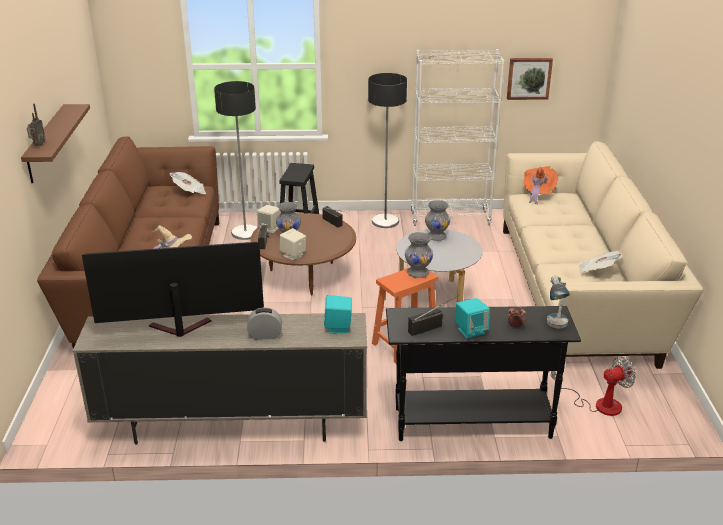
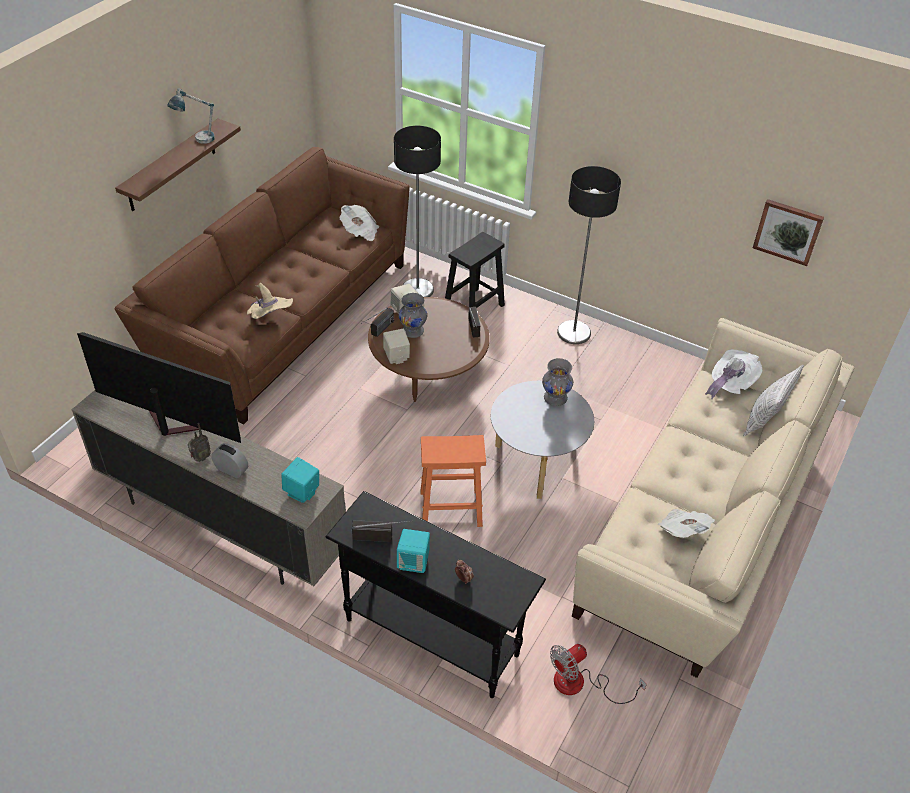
camera: 30 degrees right, 15 degrees up
(38, 145) = (142, 175): radio -> radio (200, 458)
(418, 272) = (470, 447): grey vase -> none
(450, 219) = (650, 358): white bookcase -> none
(538, 194) = (730, 384): orange hat -> white hat
(555, 327) = (502, 602): table lamp -> table lamp (197, 141)
(578, 204) = (764, 421): none -> pillow
(598, 404) = (580, 684): fan -> fan turned 135 degrees clockwise

